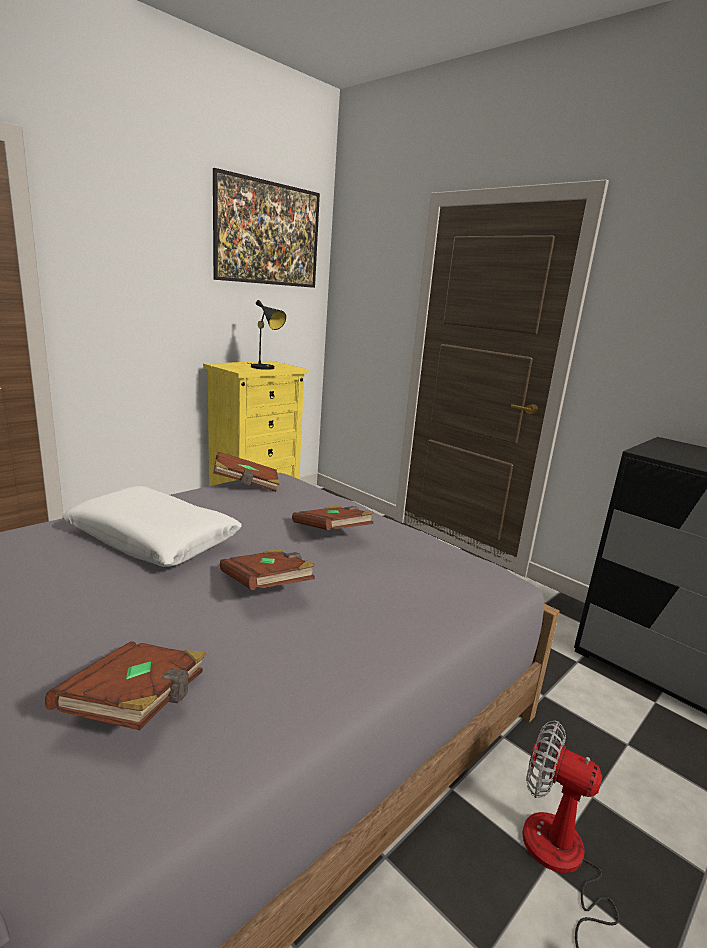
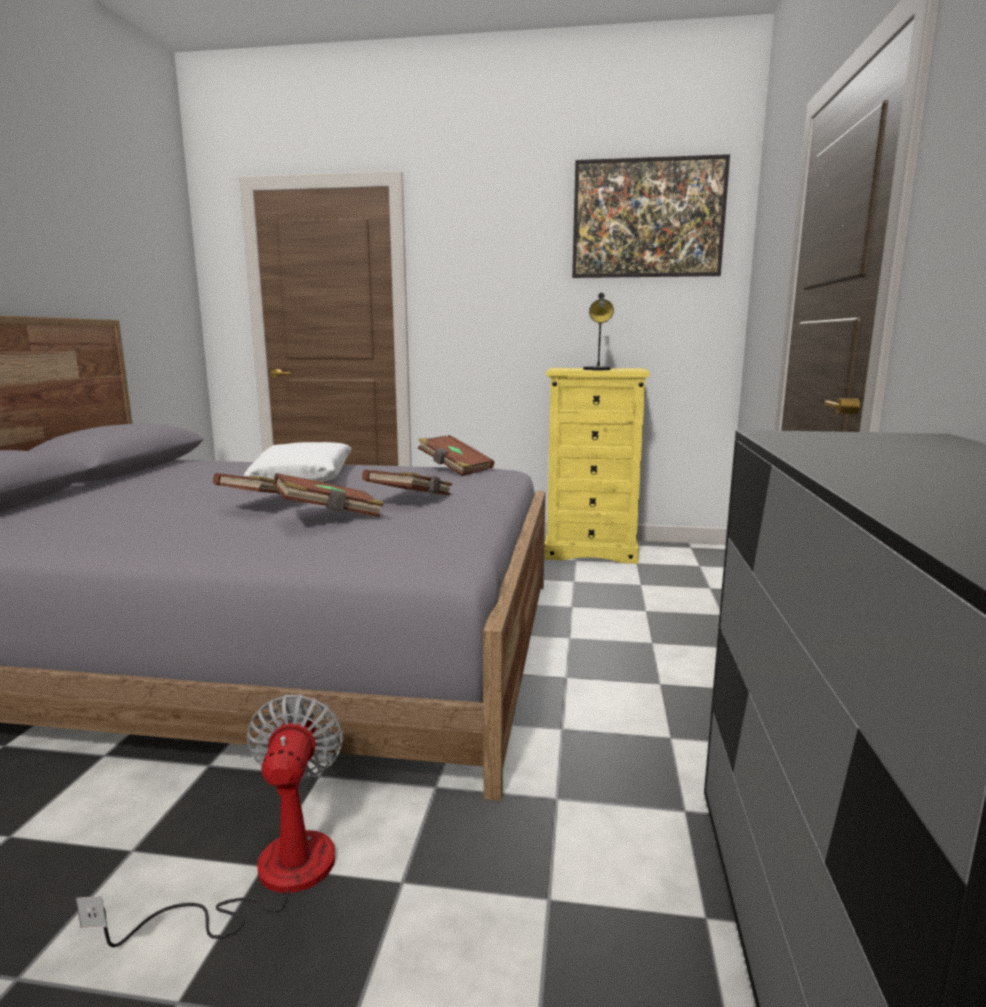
camera: 55 degrees right, 5 degrees down
(139, 704) = (95, 519): brown book -> brown book (329, 516)

